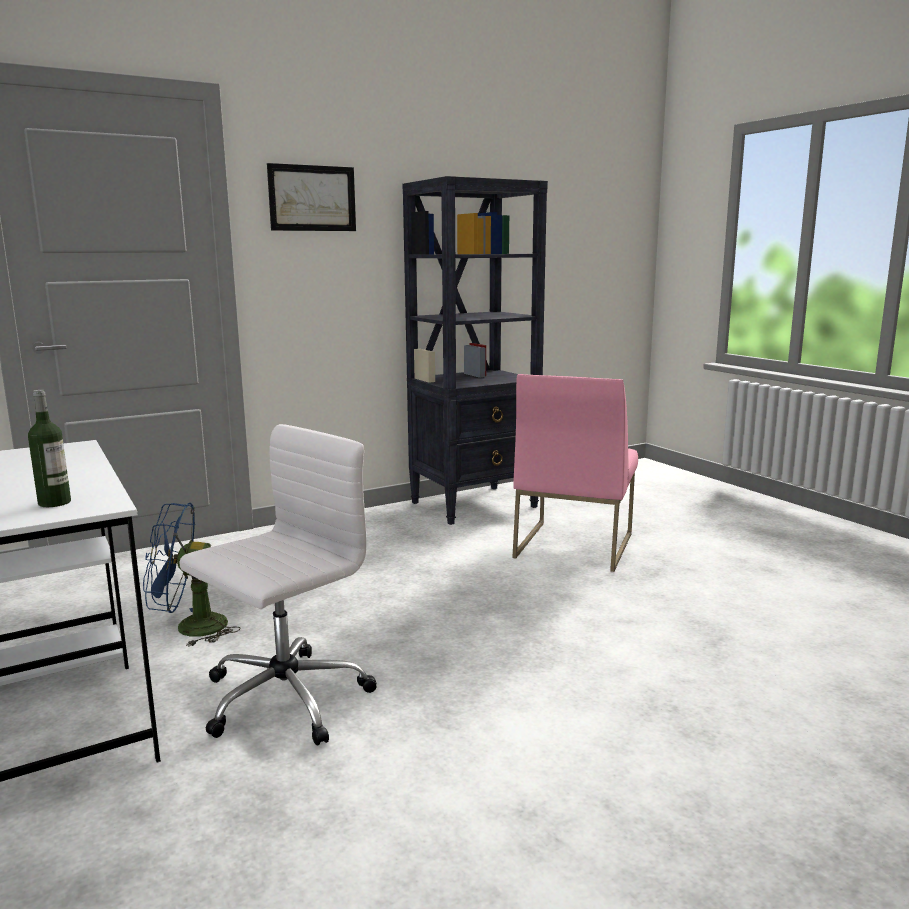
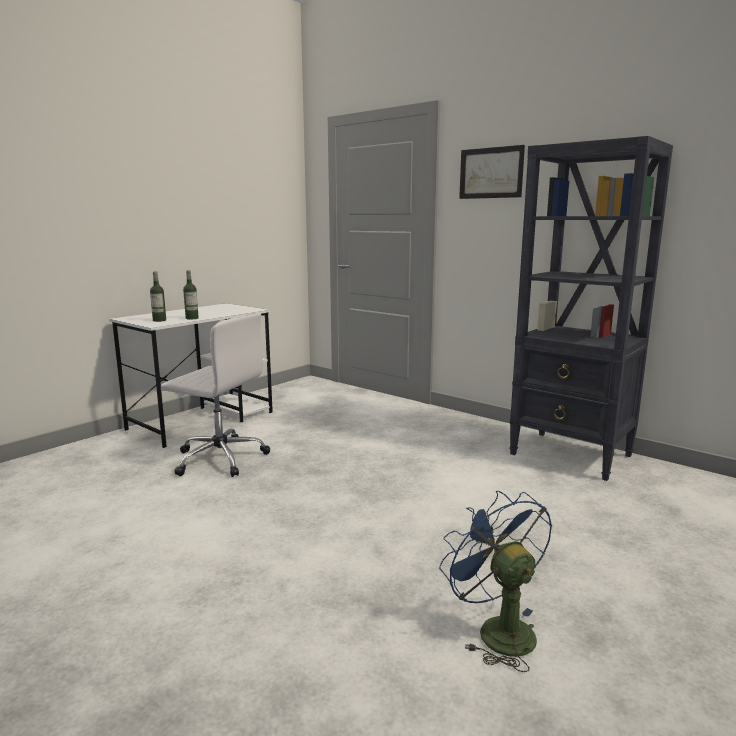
camera: 70 degrees right, 0 degrees up
(83, 481) = (192, 318): none -> bottle
(190, 628) = (286, 423): blue fan -> blue fan (497, 629)
(573, 545) = (527, 509): pink chair -> none

